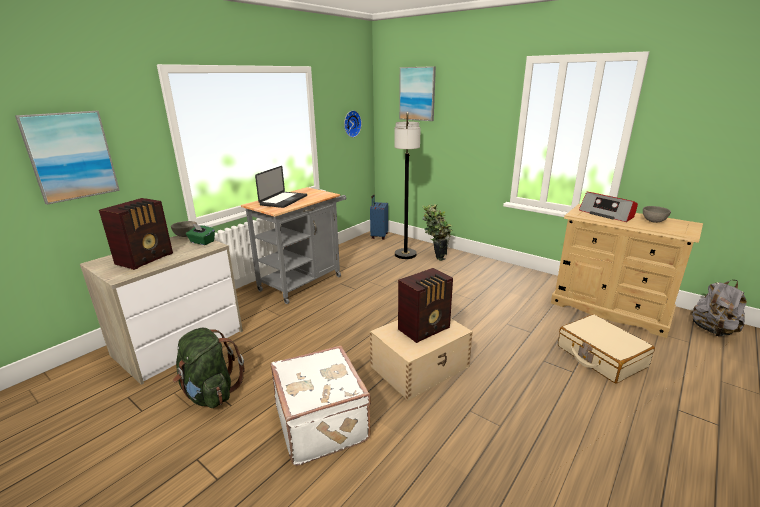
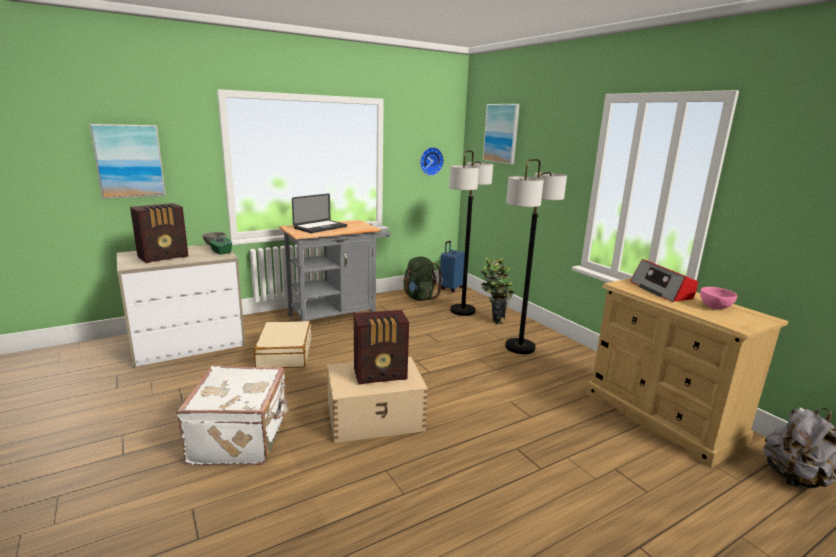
camera: 20 degrees right, 5 degrees down
(210, 393) = (176, 389): green backpack -> green backpack (419, 298)
(475, 276) = (520, 347): none -> floor lamp
(600, 356) = (593, 463): beige suitcase -> beige suitcase (284, 354)
(653, 221) = (714, 307): grey bowl -> pink bowl

